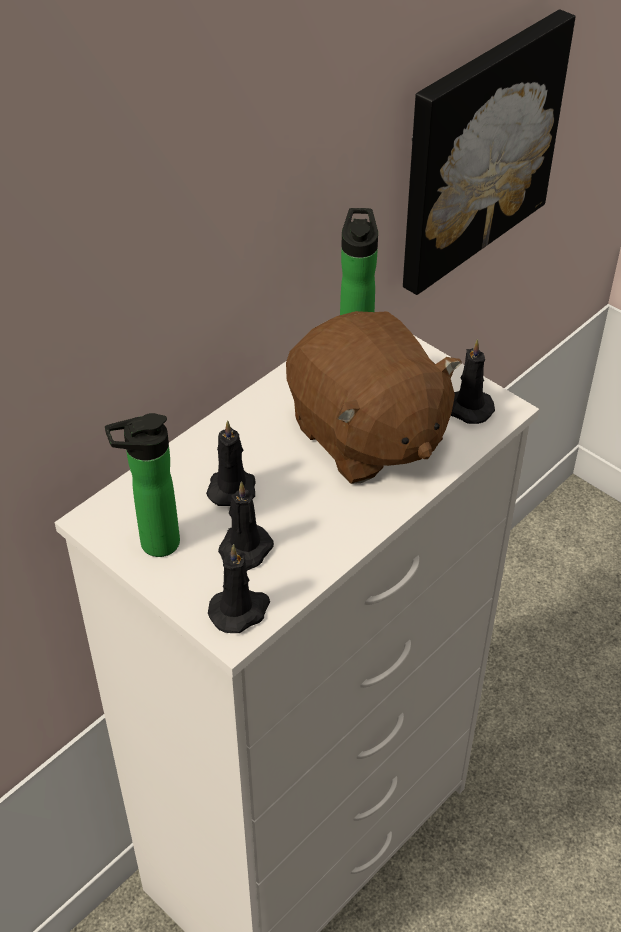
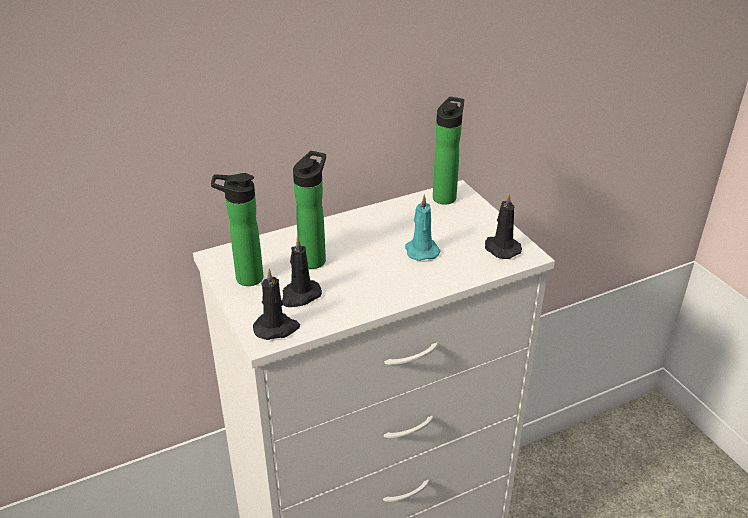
camera: 20 degrees right, 10 degrees down
(232, 487) = (314, 259): black candle -> bottle
(366, 436) = (421, 250): brown plush toy -> turquoise candle
(477, 149) = (571, 94): picture -> none

